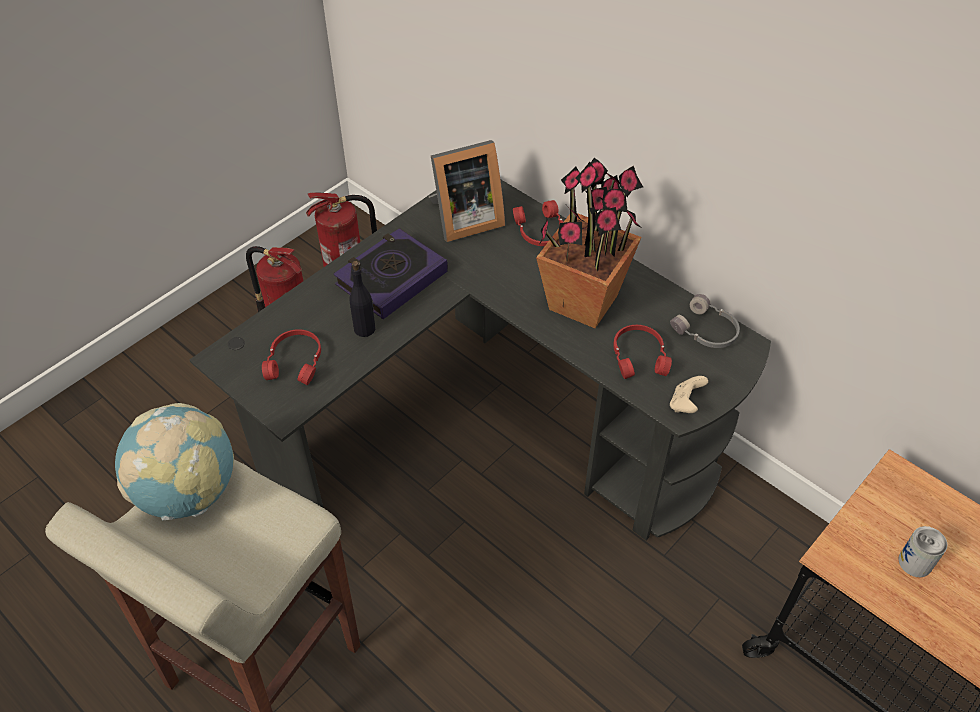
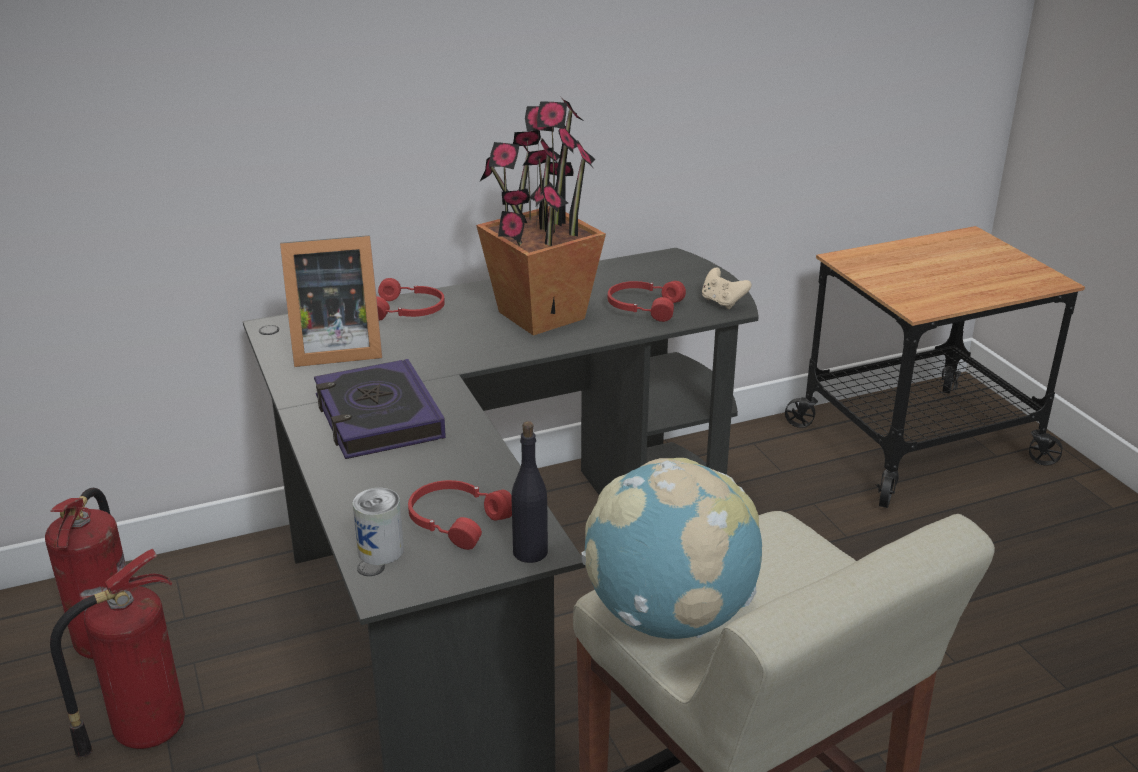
camera: 65 degrees left, 20 degrees down
(365, 329) = (448, 455): black bottle -> black bottle (530, 552)
(464, 220) = (333, 349): picture frame -> picture frame turned 75 degrees clockwise
(706, 331) = (638, 269): grey headphones -> none
(915, 562) = (937, 279): can -> can (380, 550)

